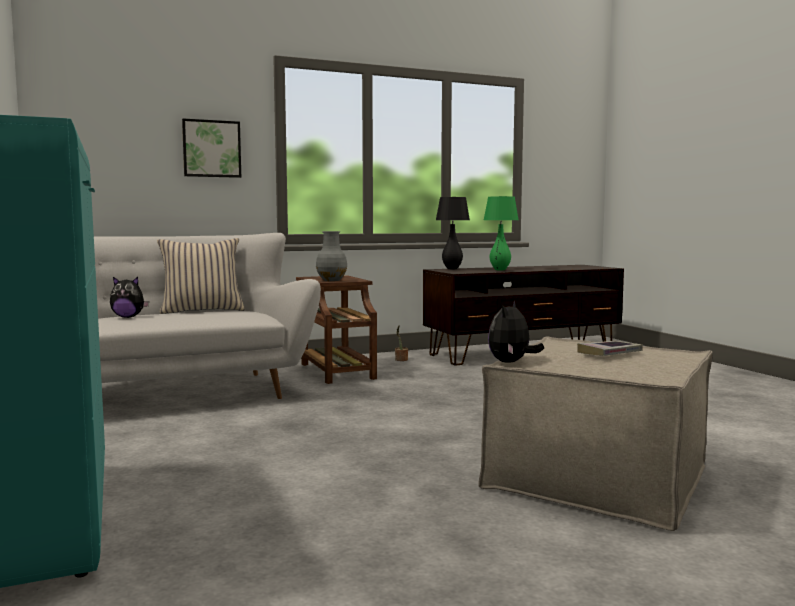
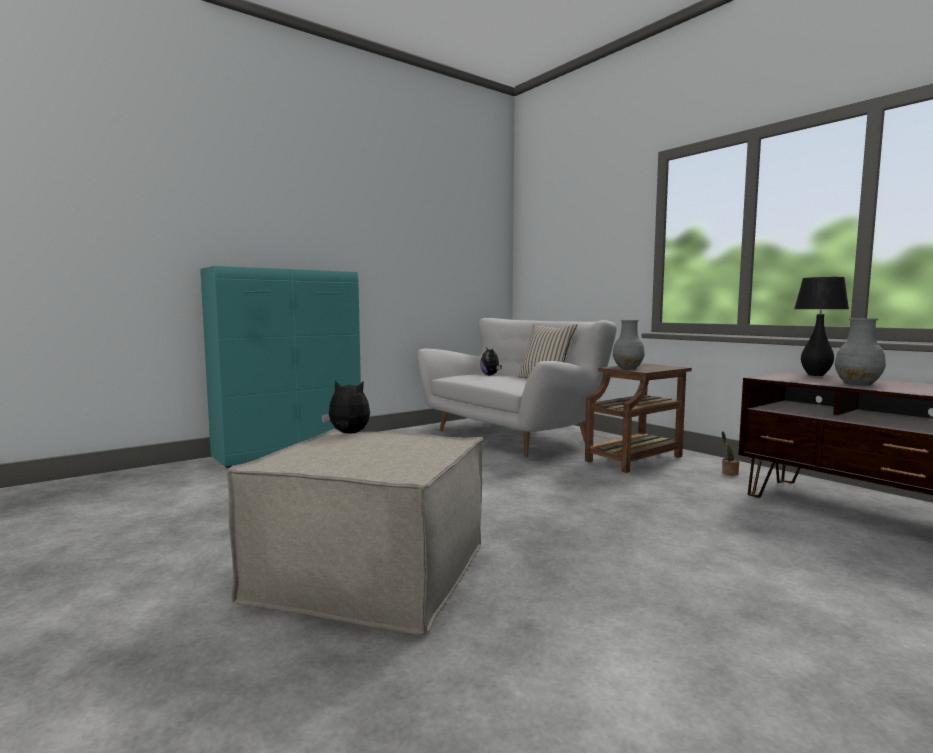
camera: 75 degrees right, 0 degrees up
(211, 149) = (607, 248): picture -> none
(500, 270) = (858, 384): green table lamp -> grey vase
(609, 353) = (364, 448): book -> none

